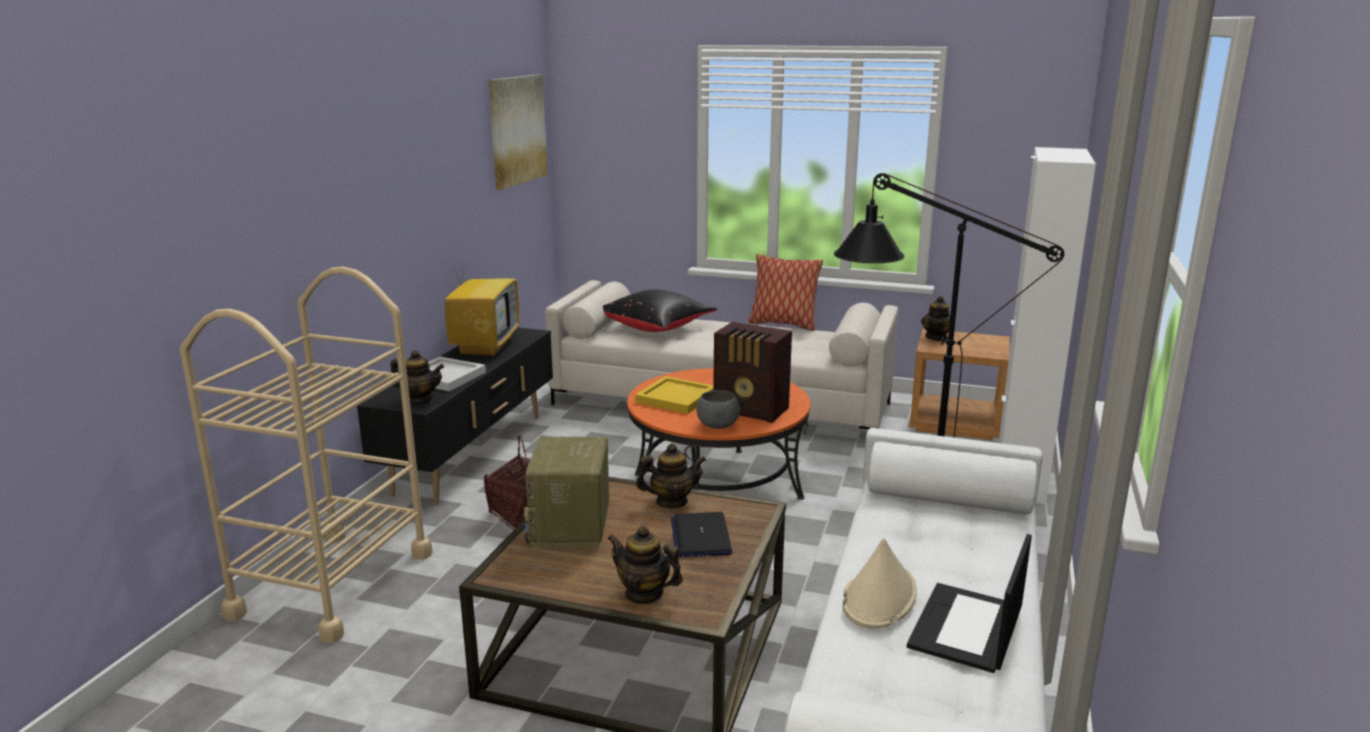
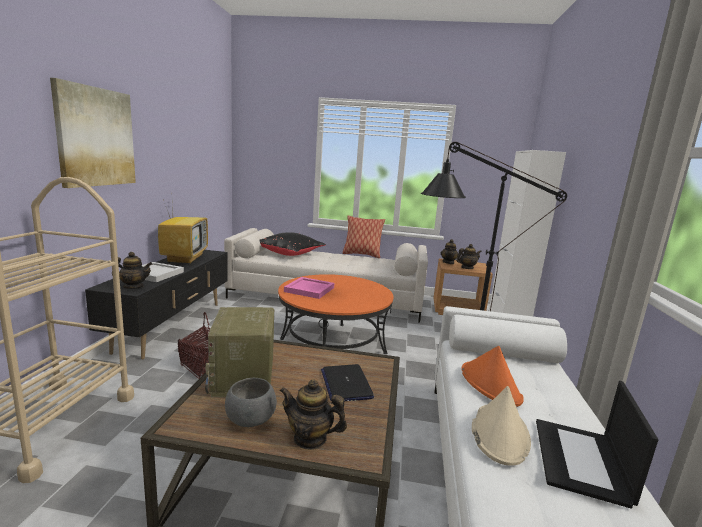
camera: 10 degrees left, 5 degrees down
(517, 130) = (211, 135): picture -> picture (96, 137)
(671, 502) = (318, 357): teapot -> teapot (467, 268)
(676, 398) = (309, 290): yellow tray -> pink tray
(717, 426) = (339, 306): grey bowl -> grey bowl (250, 420)
(752, 411) = (359, 297): radio -> none
(900, 541) = (490, 384): none -> orange hat

